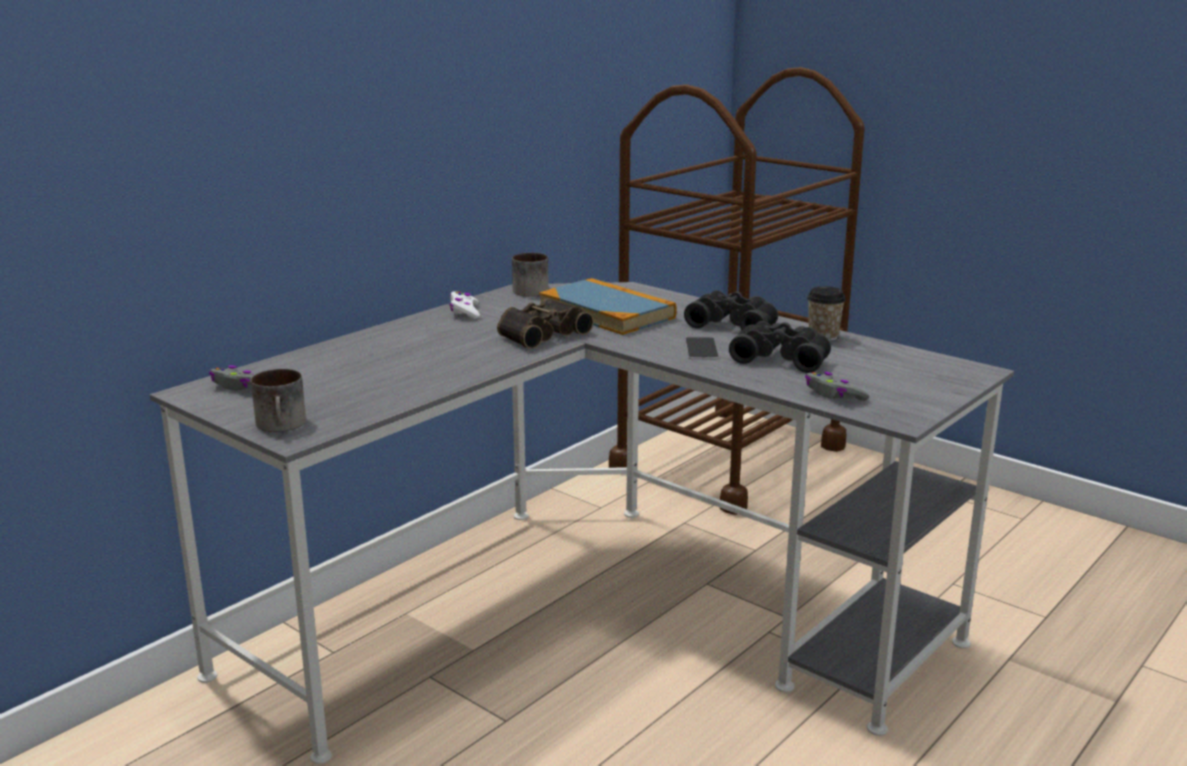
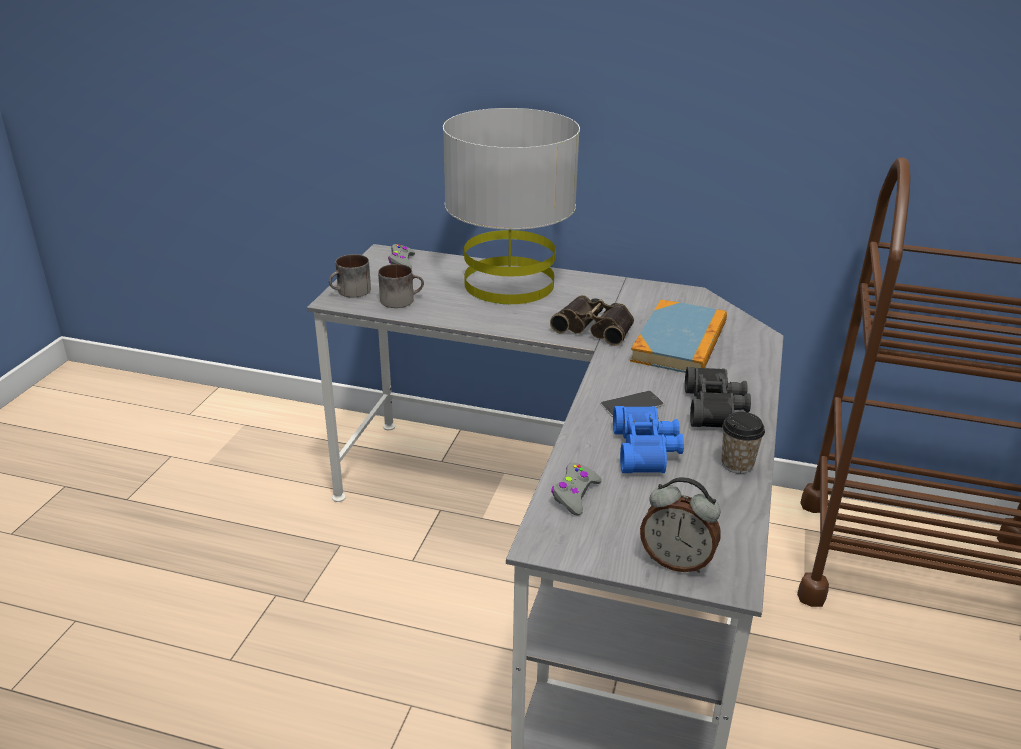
camera: 65 degrees right, 10 degrees up
(390, 348) = (509, 284): none -> grey table lamp
(464, 312) = (613, 287): white game controller -> none
(530, 290) = (698, 297): mug -> mug (401, 299)
(781, 358) = (647, 450): black binoculars -> blue binoculars
(945, 381) = (676, 561): none -> alarm clock

